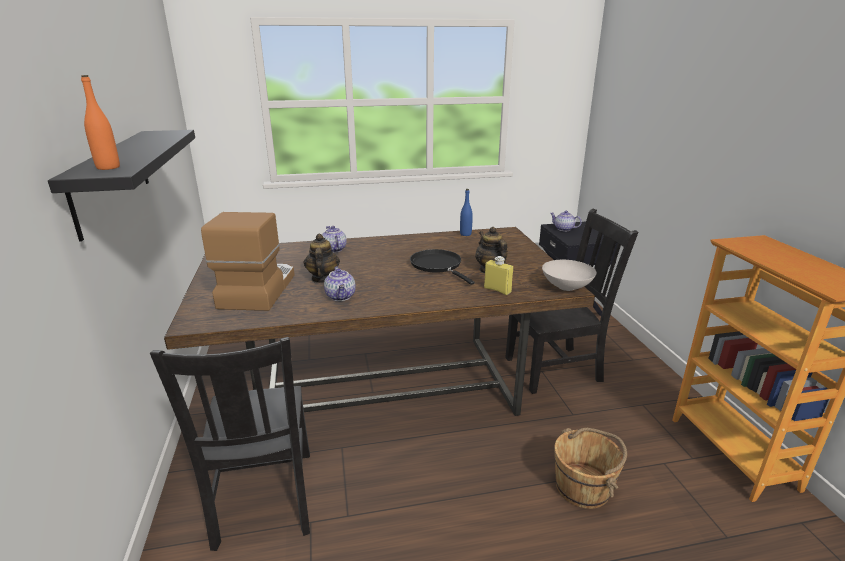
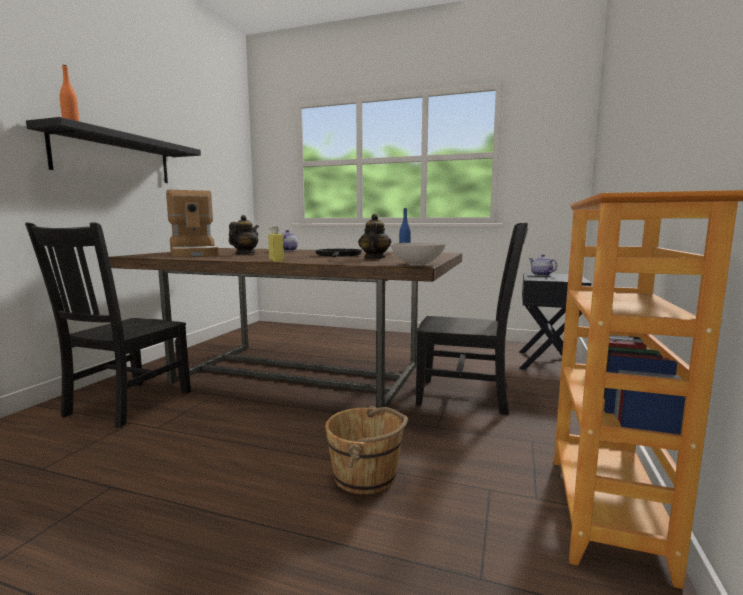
camera: 30 degrees right, 15 degrees down
(257, 290) = (194, 253): coffee machine -> coffee machine turned 120 degrees clockwise
(341, 296) = (233, 257): teapot -> none
(497, 290) = (351, 262): yellow bottle -> yellow bottle (276, 261)

